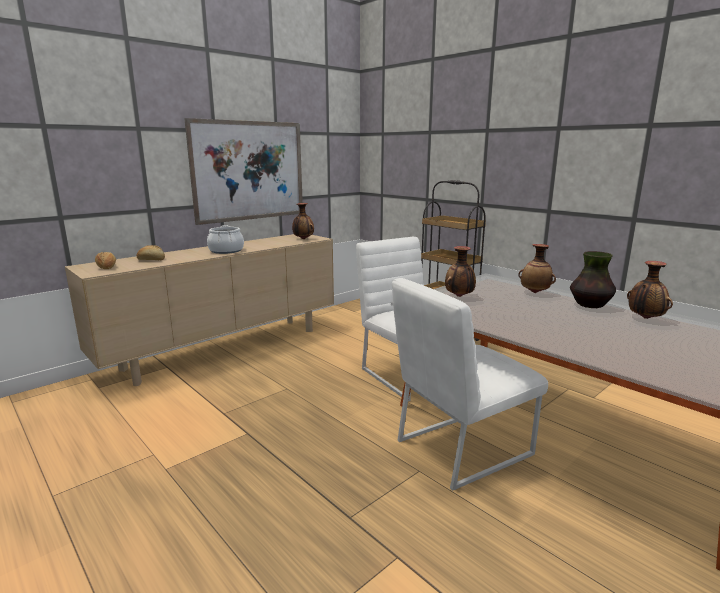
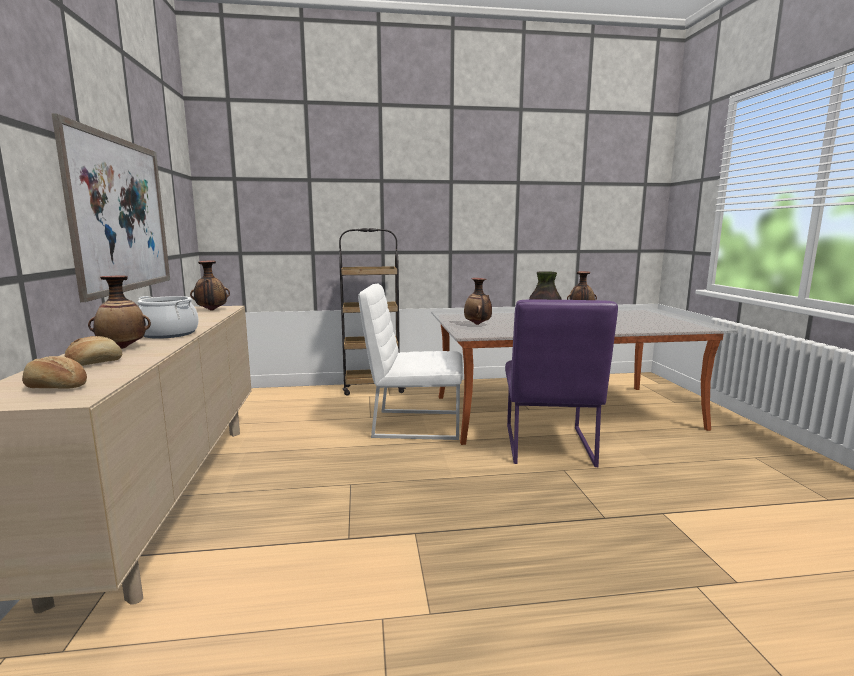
camera: 55 degrees left, 5 degrees down
(460, 448) = (548, 446): white chair -> purple chair
(535, 292) = (500, 313): vase -> vase (123, 348)

